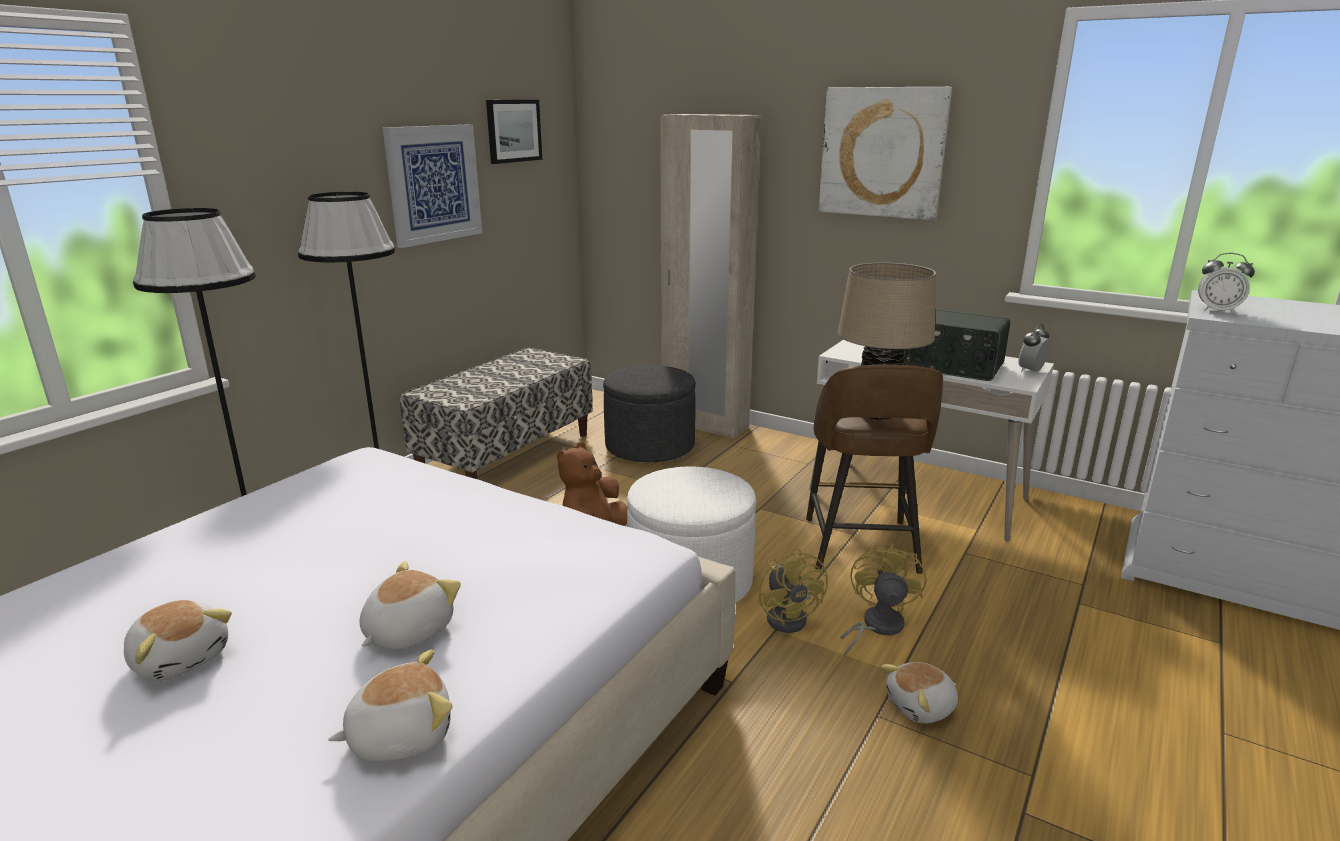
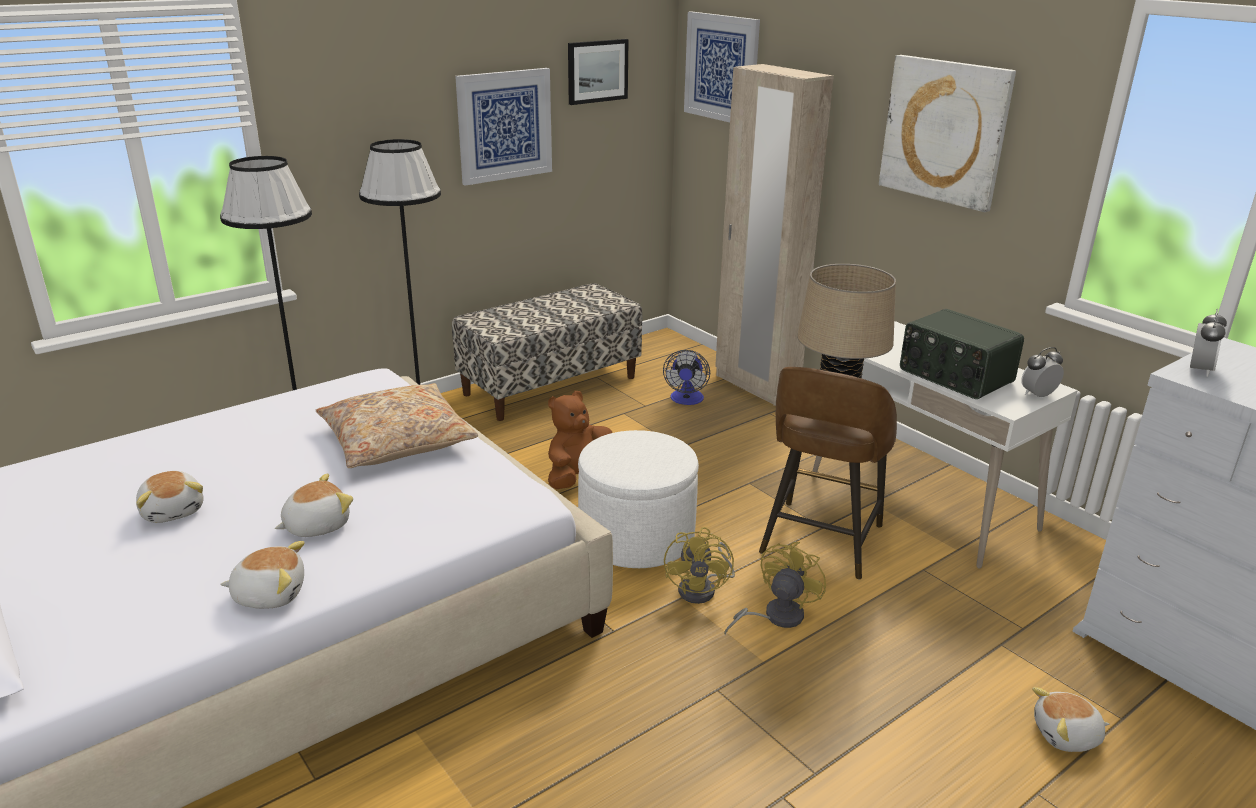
camera: 20 degrees right, 5 degrees up
(441, 516) = (397, 441): none -> beige pillow
(631, 125) = (721, 68): none -> picture
(650, 446) = (686, 400): grey ottoman -> fan
(921, 707) = (761, 693): plush toy -> plush toy (1066, 736)
(1217, 311) = (1199, 370): alarm clock -> alarm clock turned 105 degrees counterclockwise

